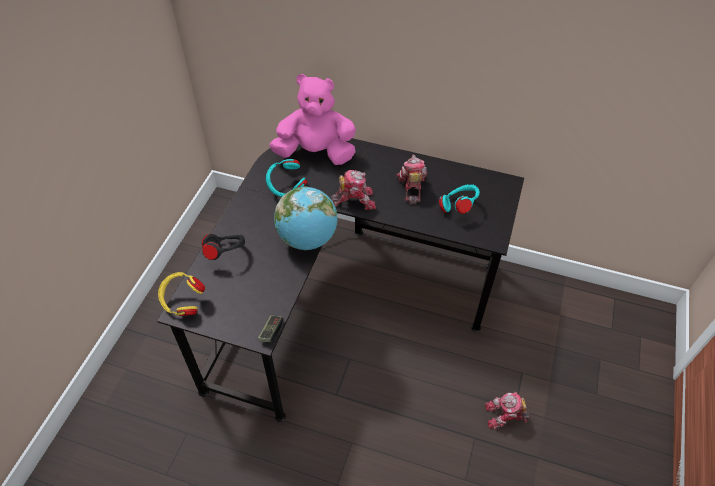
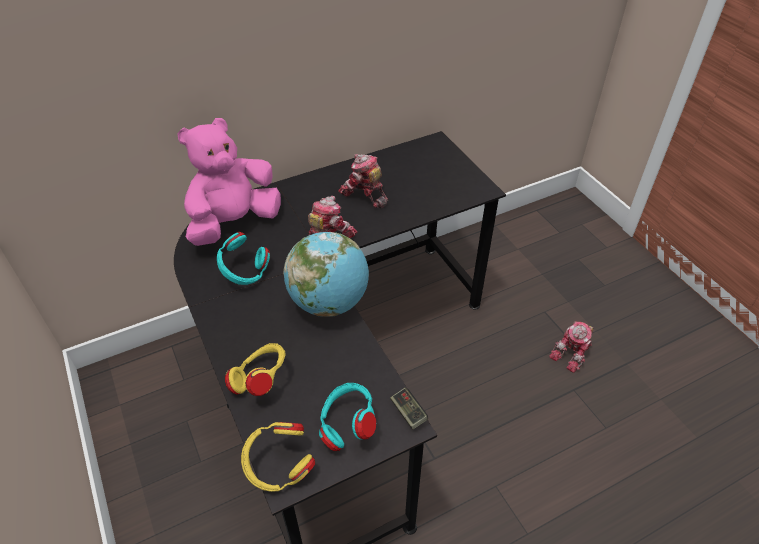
camera: 45 degrees left, 5 degrees down
(226, 253) = (261, 380): black headphones -> yellow headphones
(458, 207) = (423, 184): turquoise headphones -> turquoise headphones (347, 426)

